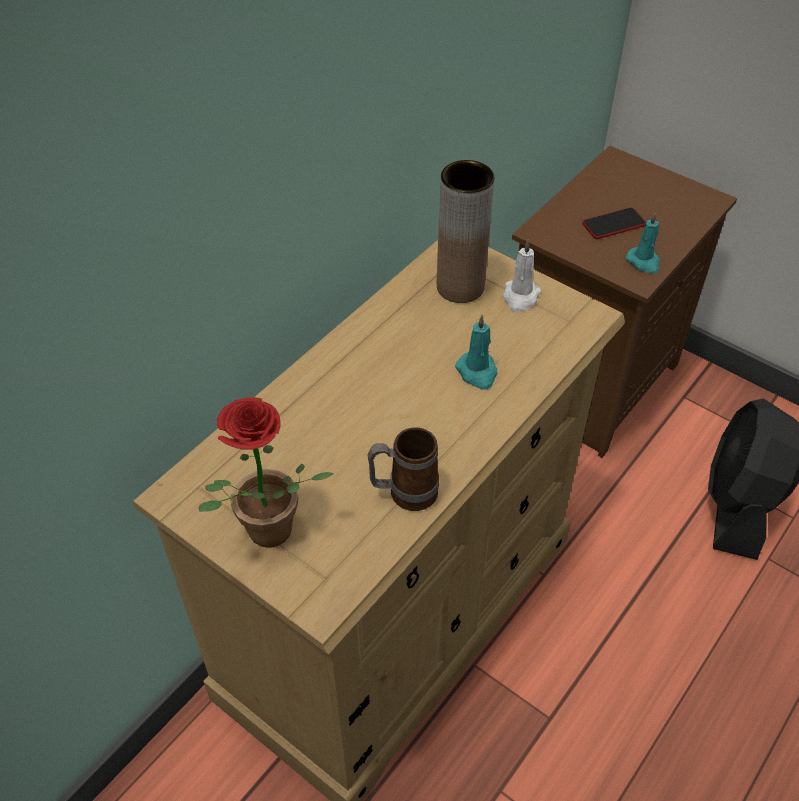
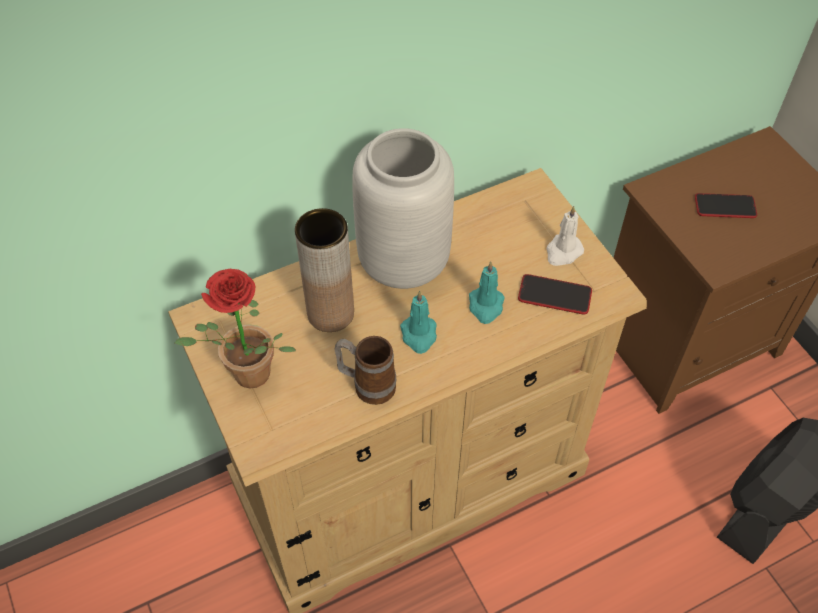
camera: 25 degrees right, 5 degrees up
(371, 360) = (405, 264): none -> grey vase
(460, 287) = (516, 225): brown vase -> brown vase (330, 313)
(537, 339) = (554, 295): none -> phone
(644, 262) = (731, 253): turquoise candle -> turquoise candle (419, 335)

